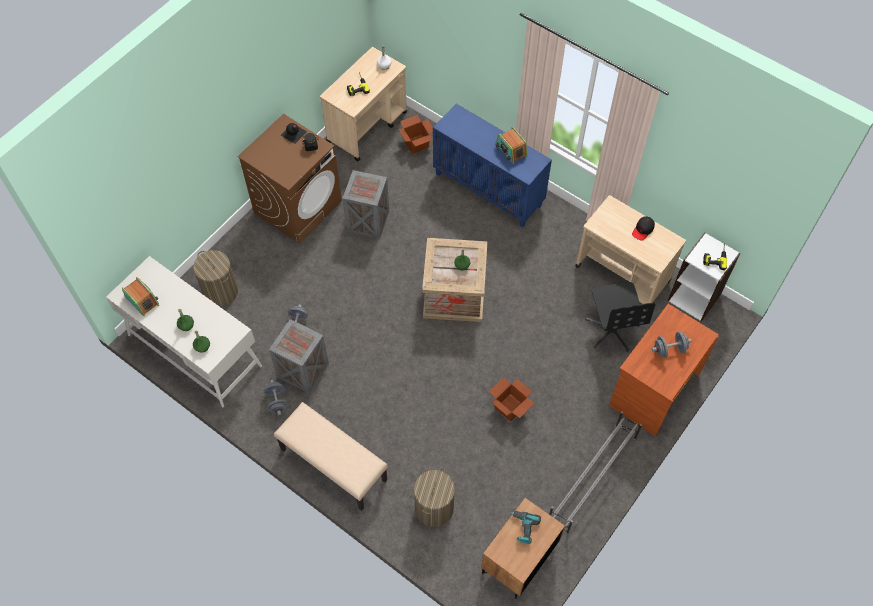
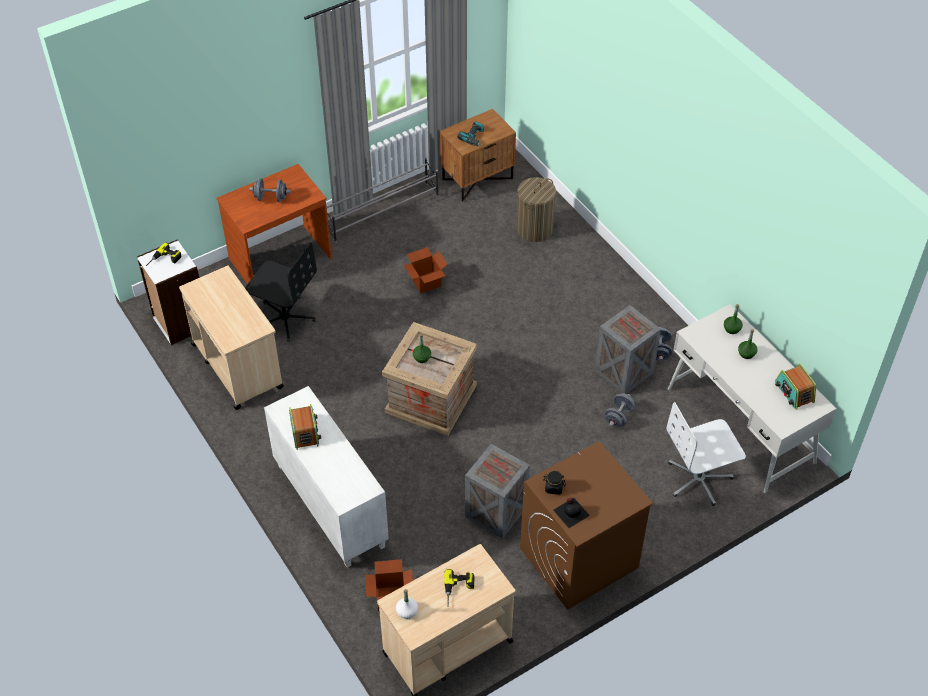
camera: 160 degrees left, 10 degrees down
(221, 292) = (699, 479): laundry basket -> white office chair
(333, 465) = (617, 284): beige bench -> none
(489, 189) = (329, 505): blue cabinet -> white cabinet
(612, 329) = (285, 318): black office chair -> black office chair turned 105 degrees clockwise
(643, 230) = (215, 308): black cap -> none

